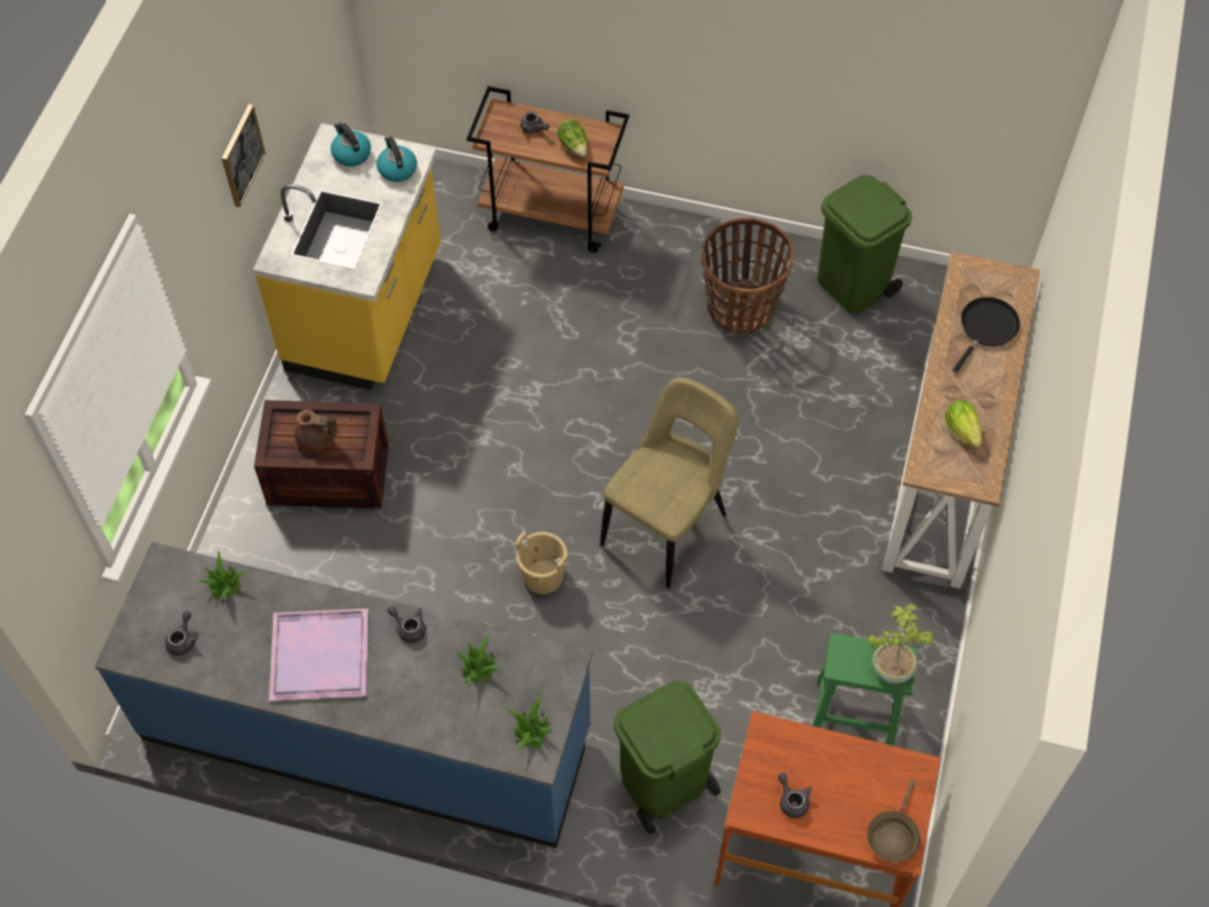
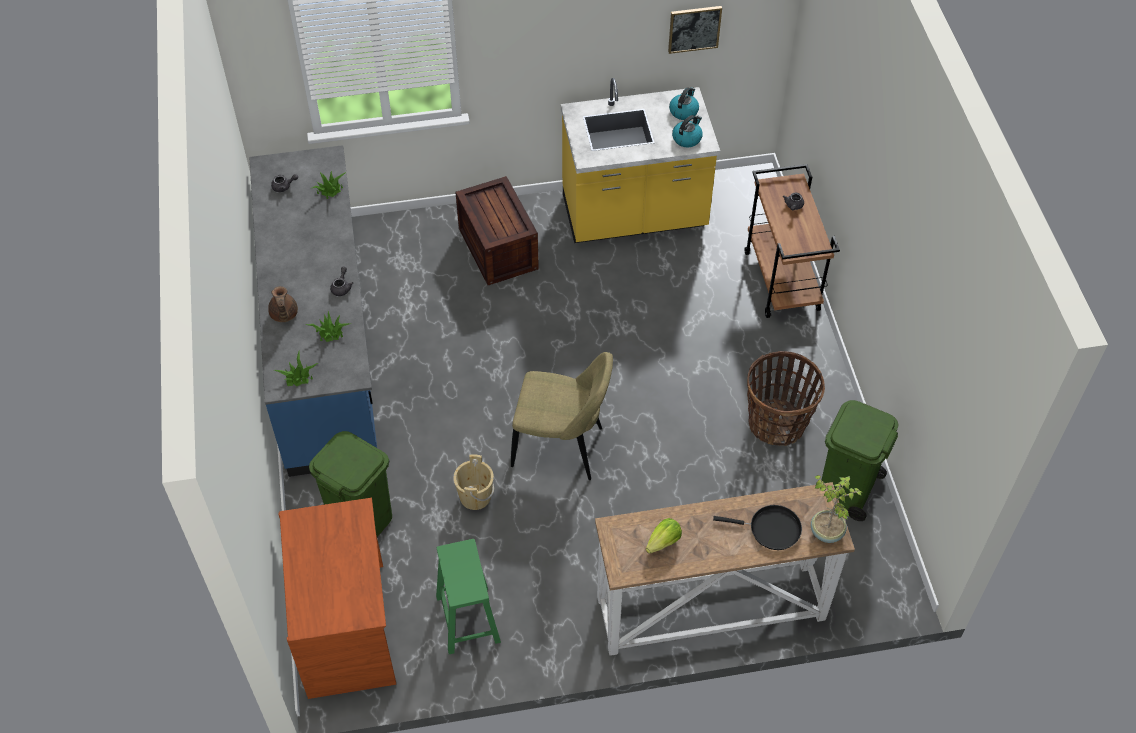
camera: 65 degrees right, 5 degrees down
(241, 155) = (591, 30): picture -> picture (694, 28)
(316, 440) = (492, 214): brown teapot -> brown teapot (284, 315)
(321, 654) = (304, 253): purple tray -> none
(543, 576) = (483, 392): beige bucket -> beige bucket (475, 496)
(574, 146) = (794, 234): lettuce -> none
(792, 800) = (313, 544): grey teapot -> none
(891, 667) = (464, 586): potted plant -> potted plant (827, 531)
(893, 835) = (312, 614): brown frying pan -> none

